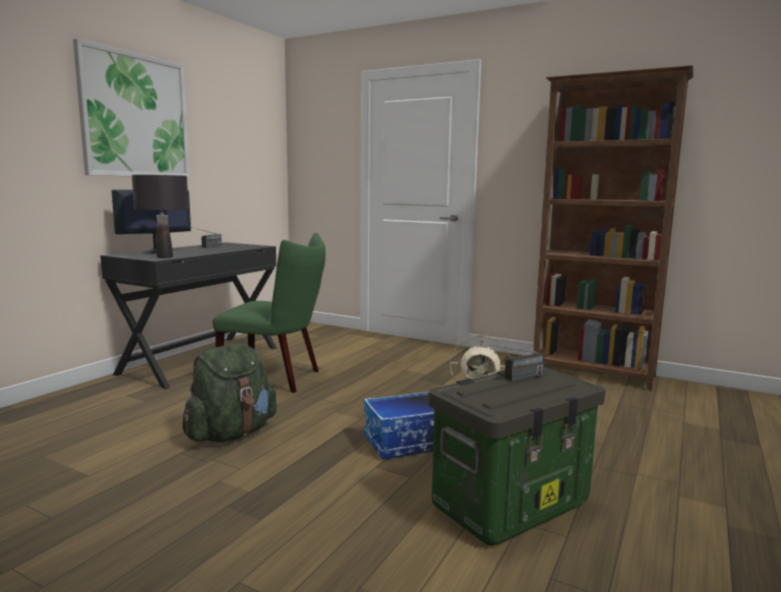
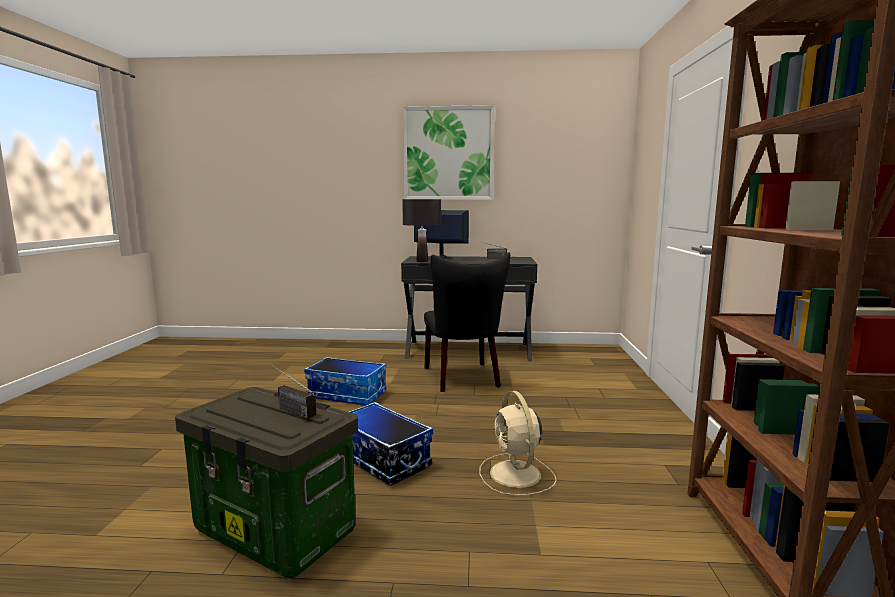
camera: 65 degrees right, 0 degrees up
(231, 434) = (347, 394): green backpack -> storage box
(276, 378) = (463, 379): green chair -> black chair

